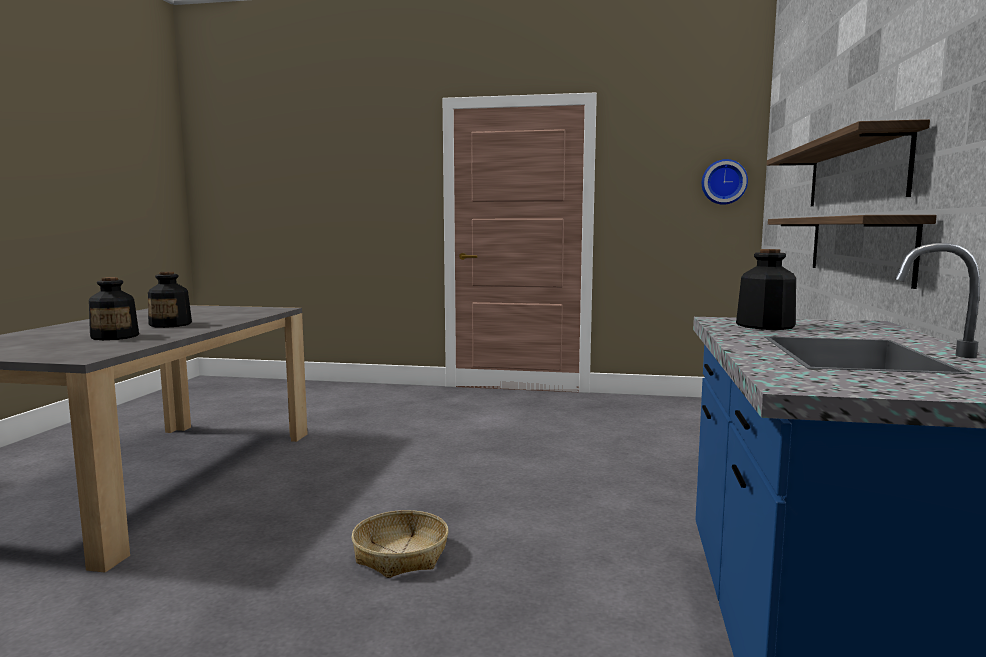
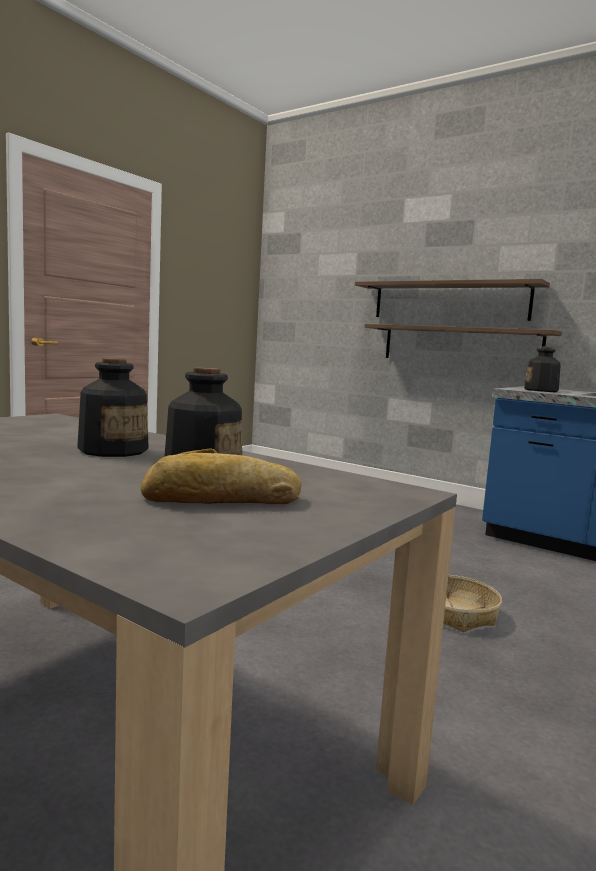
camera: 65 degrees left, 0 degrees up
(50, 343) = (222, 499): none -> bread
(723, 182) = (240, 288): wall clock -> none

